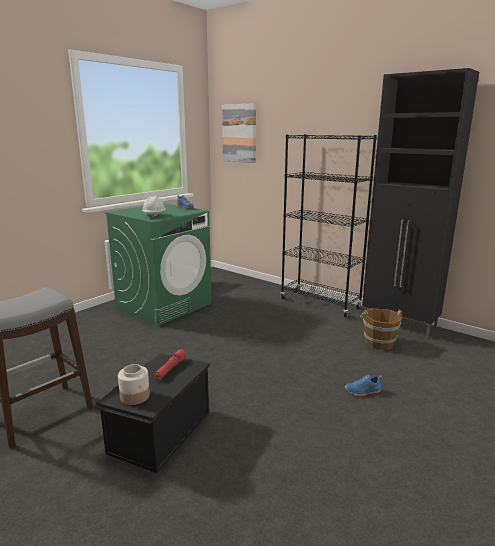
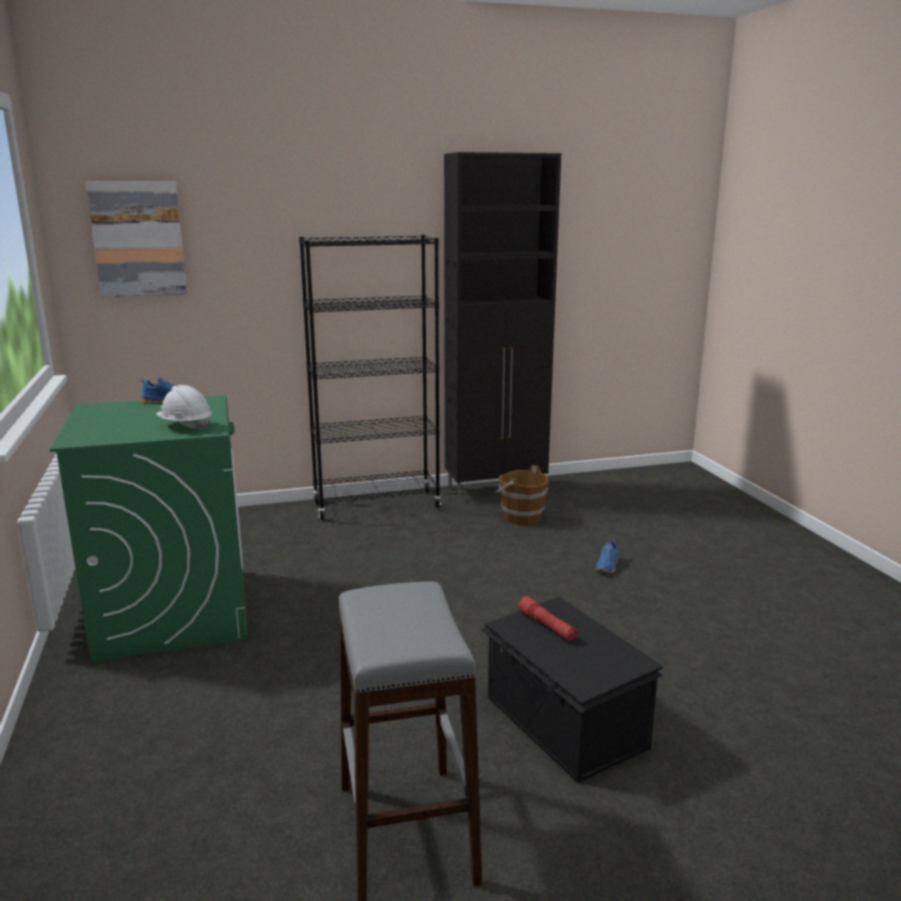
camera: 55 degrees left, 0 degrees up
(135, 396) = (599, 666): jar -> none

